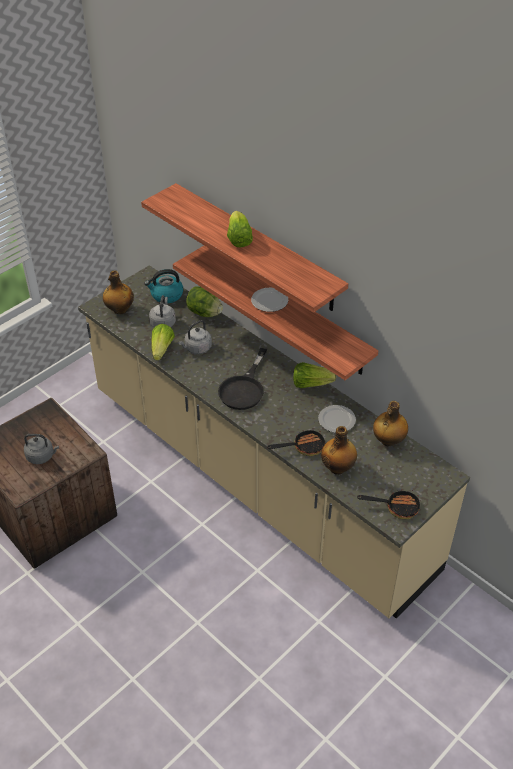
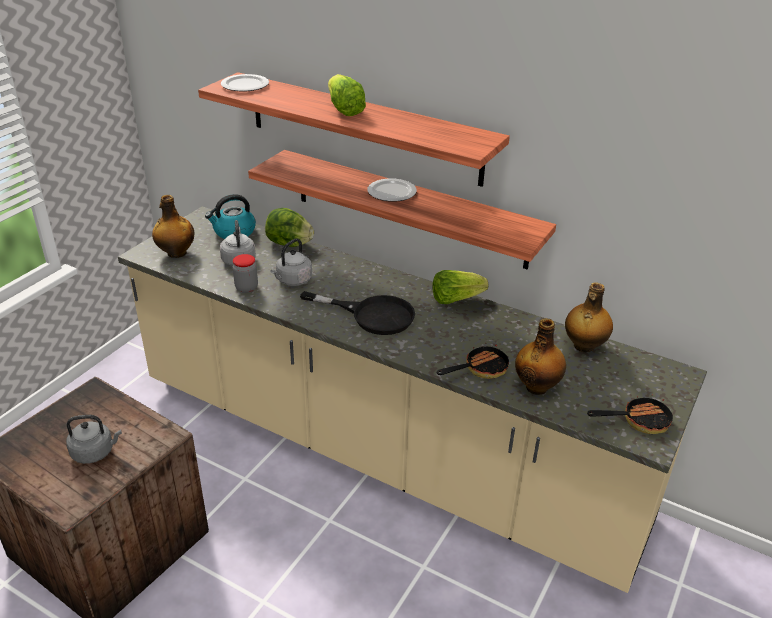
camera: 15 degrees left, 10 degrees down
(162, 350) = (246, 288): lettuce -> jar
(244, 388) = (372, 315): black frying pan -> black frying pan turned 75 degrees counterclockwise
(336, 420) = (507, 333): plate -> plate (244, 85)

